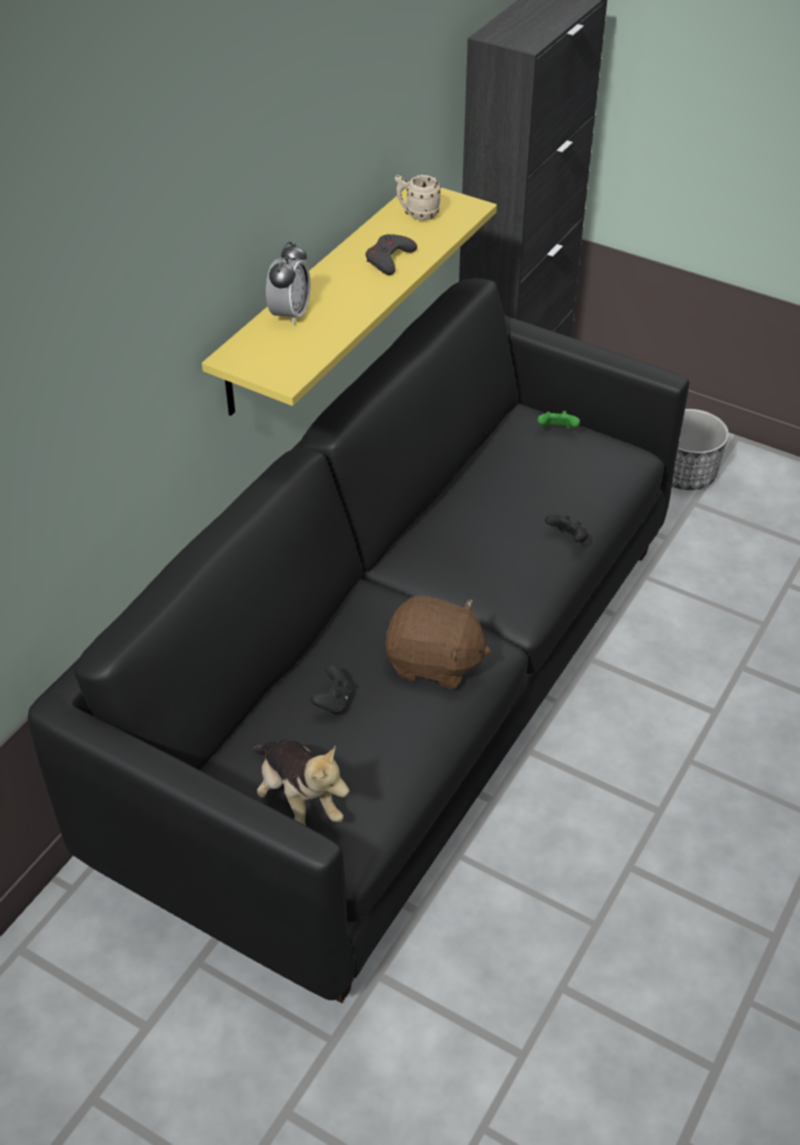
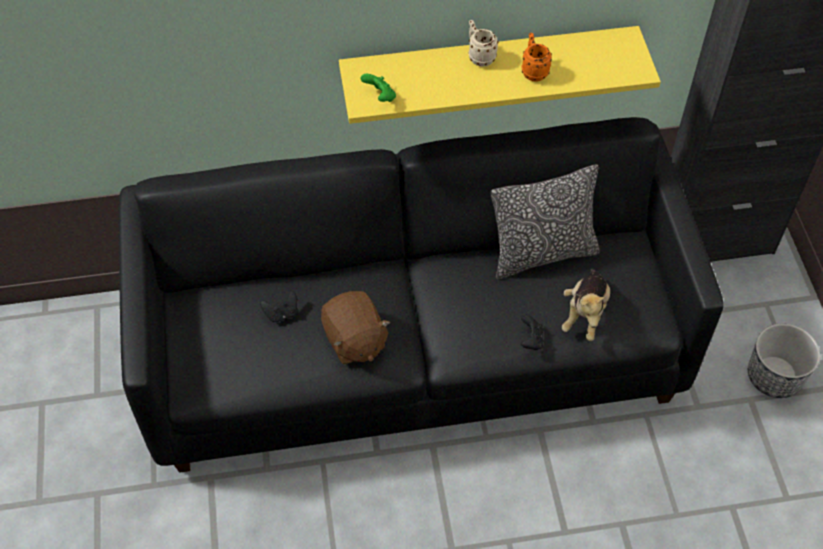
camera: 50 degrees right, 10 degrees up
(290, 314) = (424, 65): alarm clock -> none
(298, 800) = (202, 346): plush toy -> plush toy (585, 314)
(389, 259) = (533, 70): grey game controller -> orange mug
(417, 214) = (598, 52): beige mug -> beige mug (479, 56)
(477, 473) = (542, 254): none -> pillow
(557, 430) = (631, 269): green game controller -> green game controller (380, 97)

